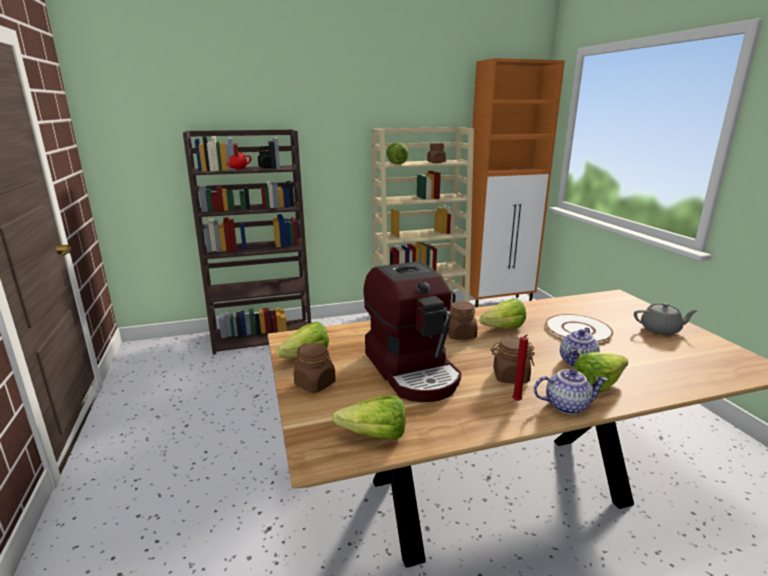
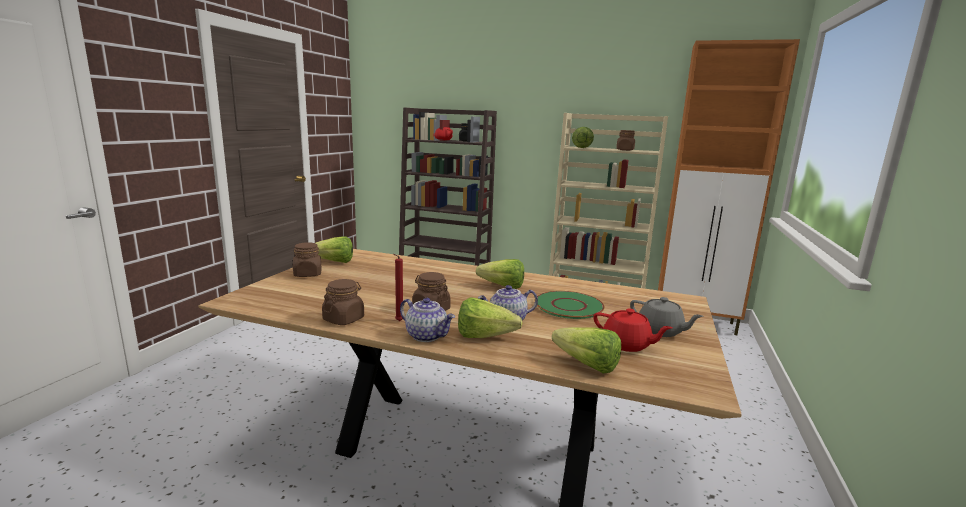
camera: 35 degrees right, 5 degrees down
(369, 435) = (276, 302): lettuce -> lettuce (582, 363)
(413, 370) = (377, 286): coffee machine -> none
(460, 335) = (459, 280): brown jar -> brown jar (344, 319)
(578, 330) = (568, 306): white plate -> green plate
(672, 350) = (627, 345): none -> red teapot

